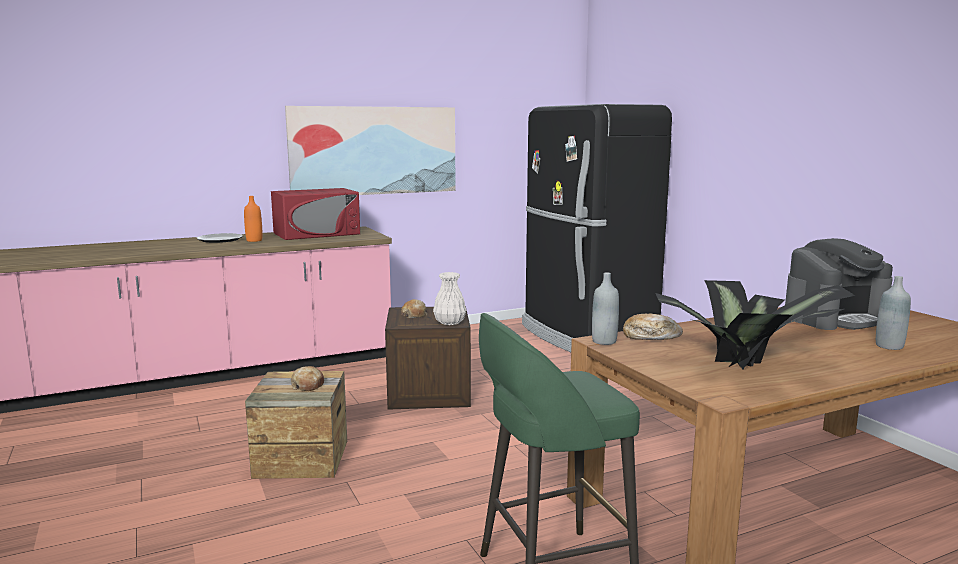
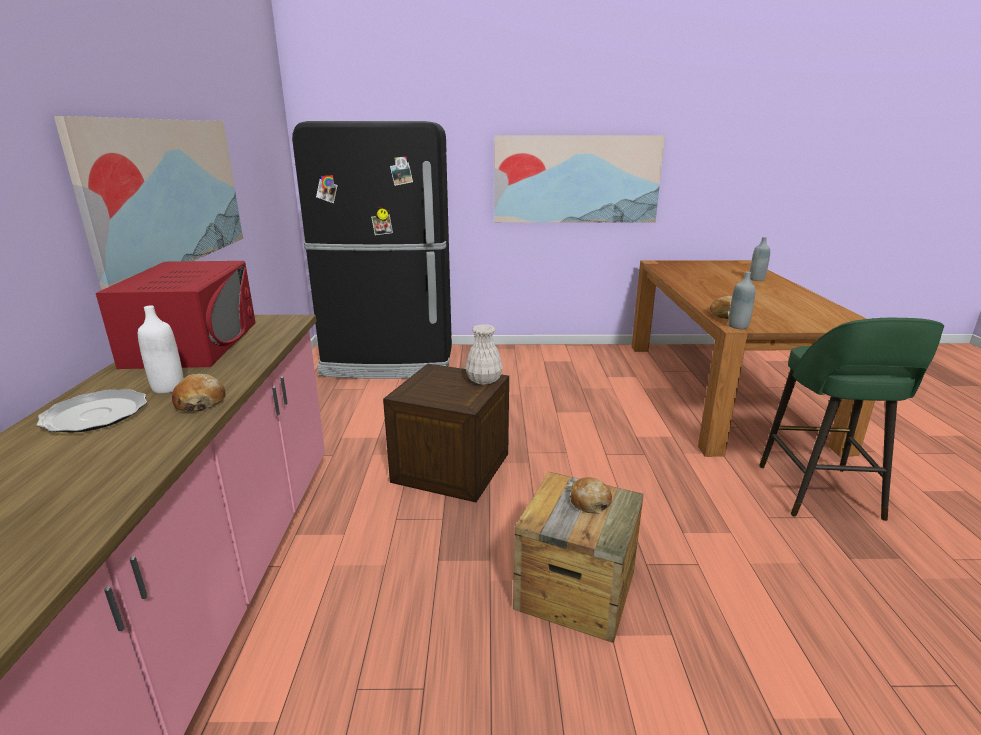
camera: 65 degrees left, 10 degrees up
(254, 240) = (168, 387): orange bottle -> white bottle
(414, 315) = (434, 391): bread -> bread (200, 402)
(749, 365) = (796, 308): potted plant -> none
(790, 173) = (576, 179): none -> picture
(834, 318) = (691, 273): coffee machine -> none

